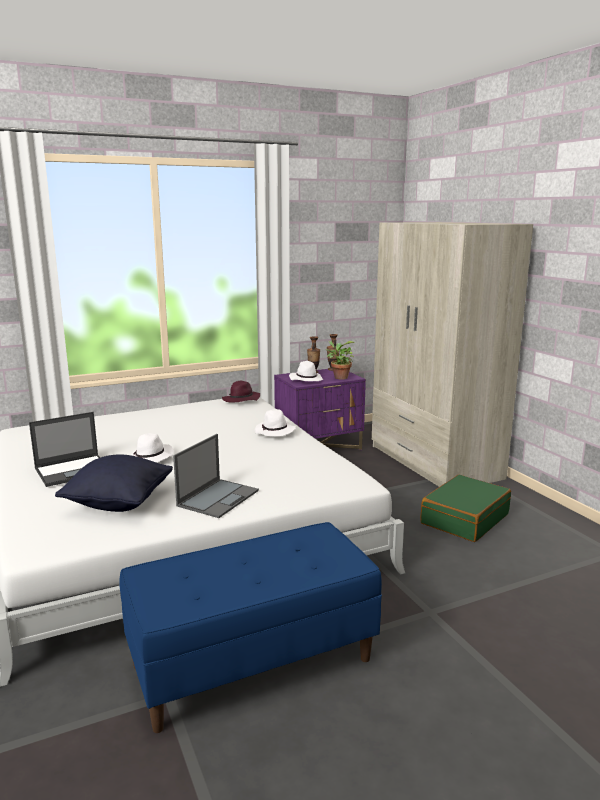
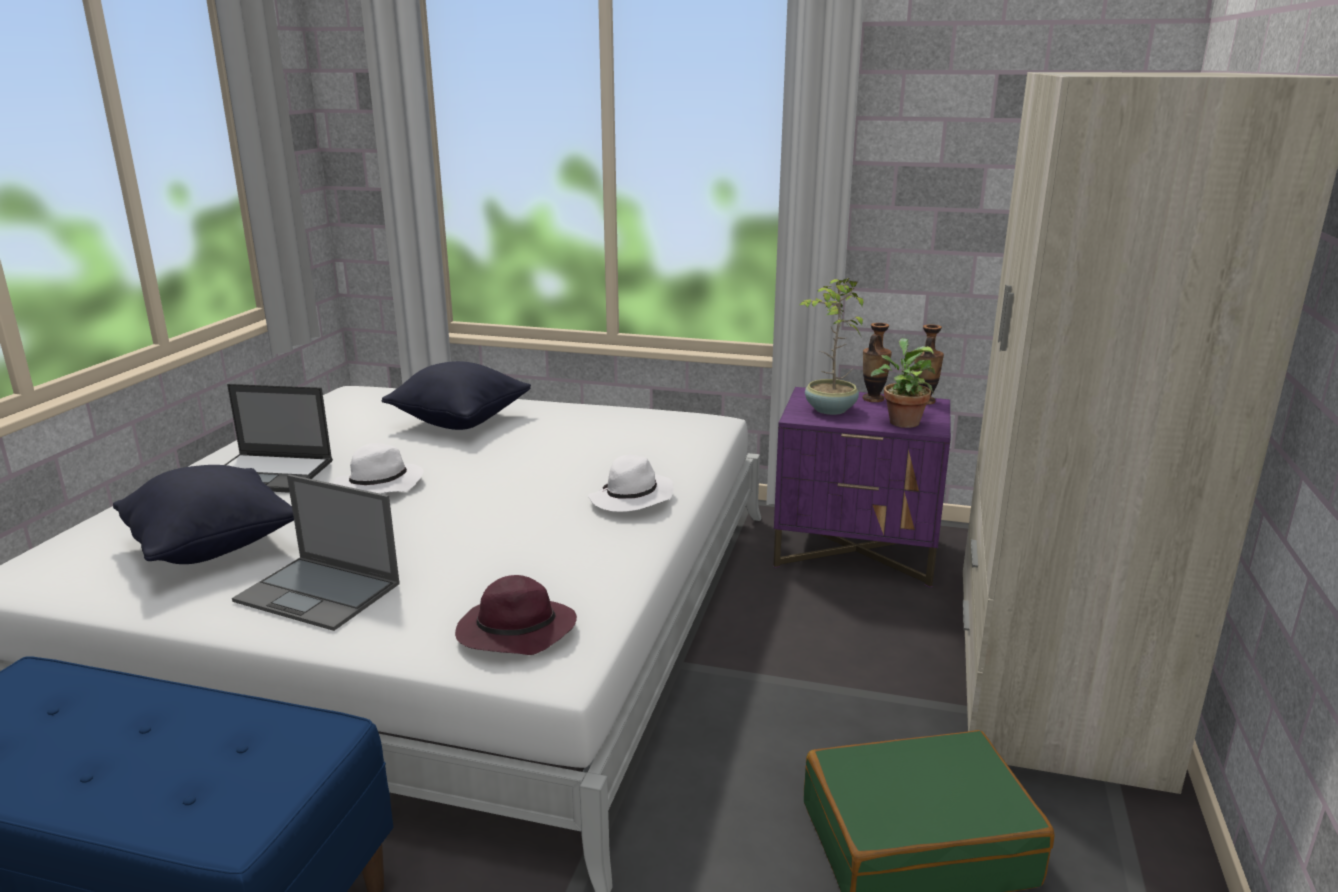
camera: 40 degrees right, 5 degrees up
(124, 426) = (460, 422): none -> black pillow
(218, 498) = (320, 593): laptop -> laptop turned 45 degrees clockwise
(241, 400) = (689, 422): purple hat -> purple hat (514, 633)
(306, 379) = (829, 410): white hat -> potted plant

